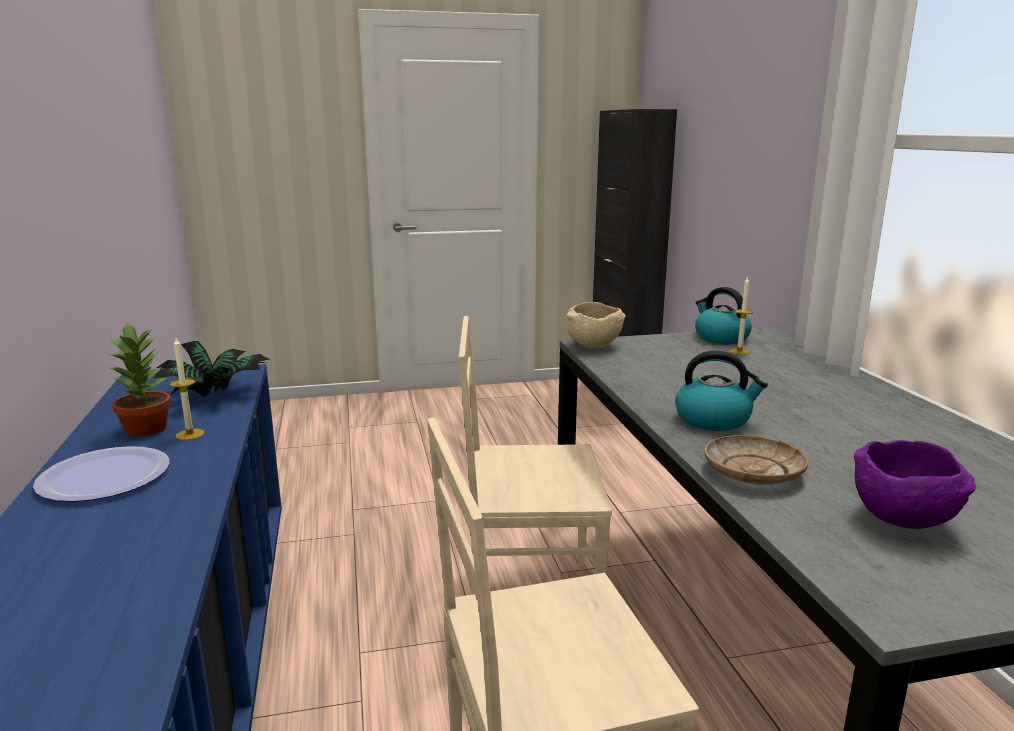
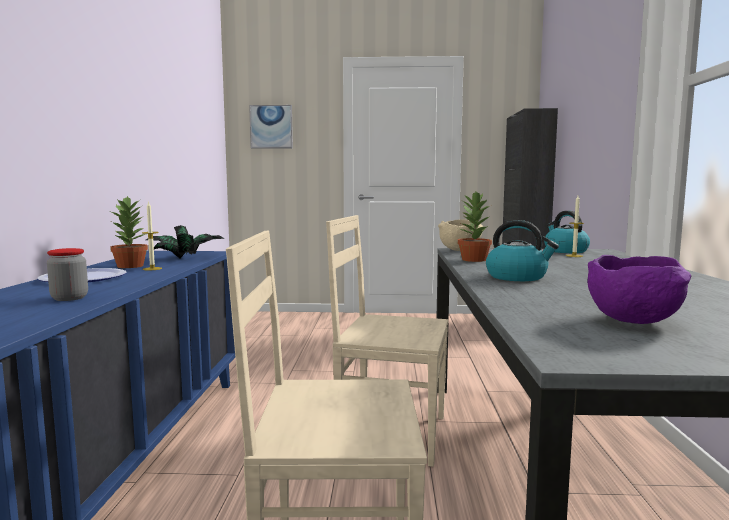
camera: 15 degrees right, 10 degrees down
(141, 542) = (69, 298): none -> jar
(248, 119) = (271, 127): none -> picture
(629, 374) = (473, 260): none -> potted plant
(752, 472) = (522, 296): beige plate -> none

